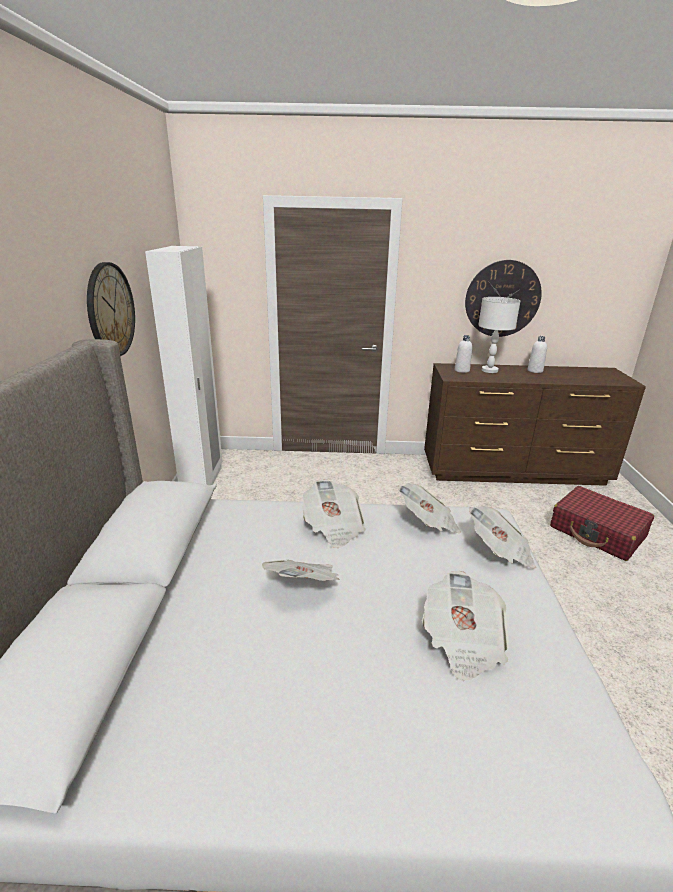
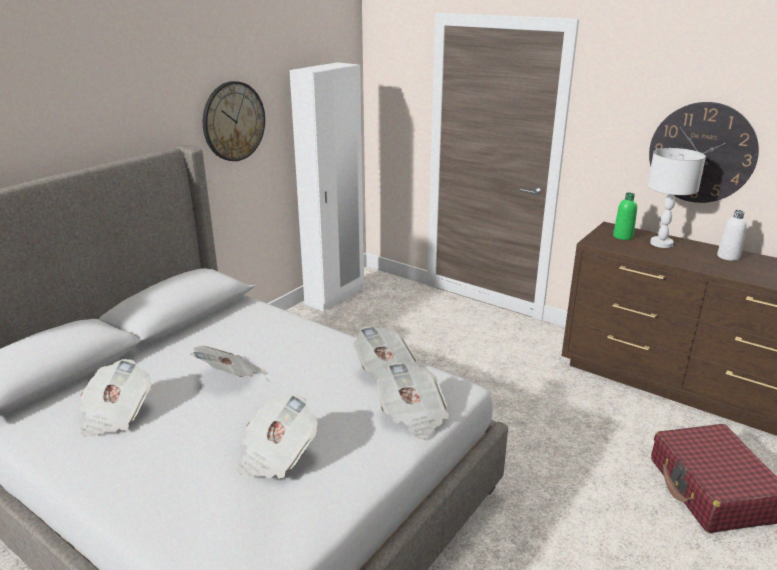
camera: 35 degrees right, 0 degrees up
(333, 527) = (306, 347): newspaper -> newspaper (115, 415)
(462, 370) = (622, 236): white bottle -> green bottle

